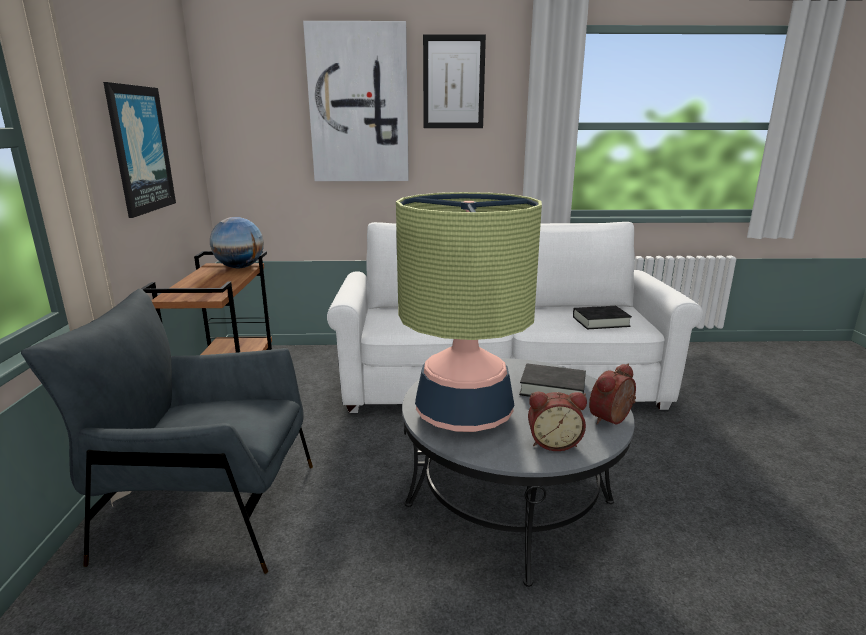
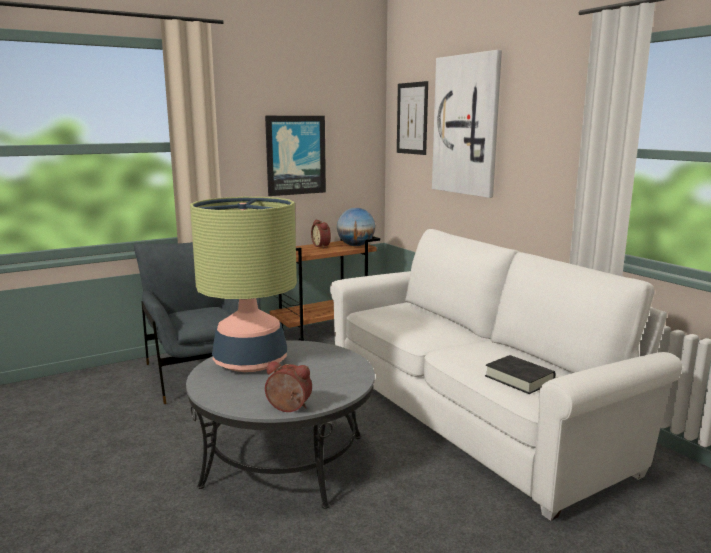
camera: 60 degrees right, 5 degrees down
(453, 82) = (534, 104): picture -> picture (412, 118)
(552, 388) = (322, 380): black book -> none
(553, 442) = (233, 393): alarm clock -> alarm clock (322, 246)

